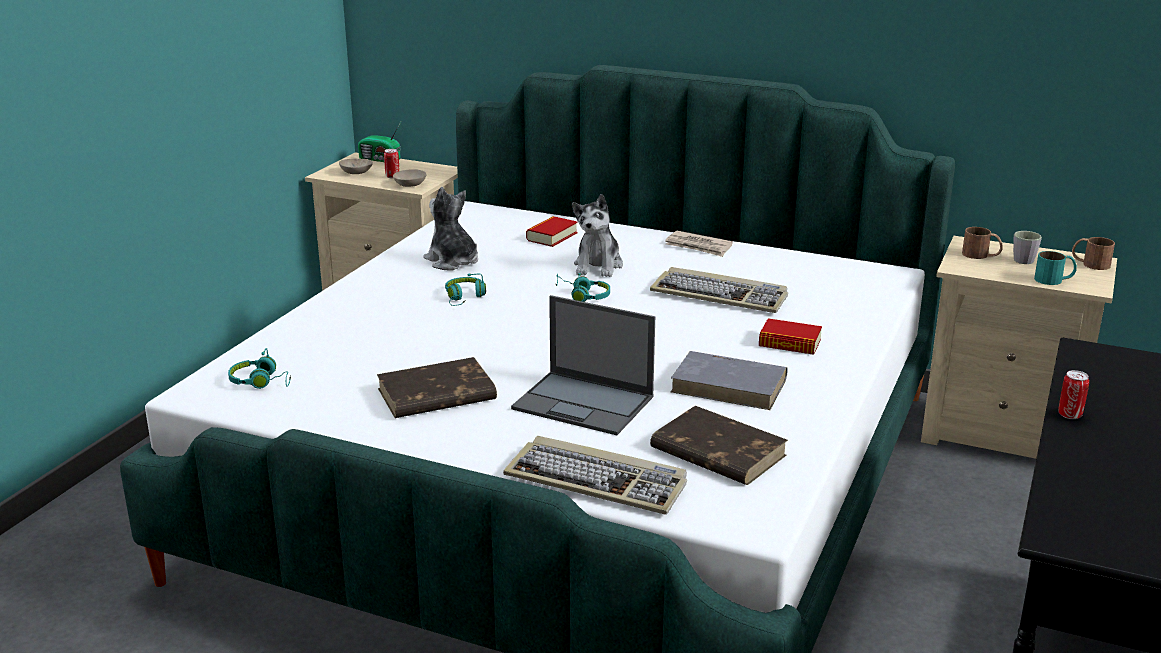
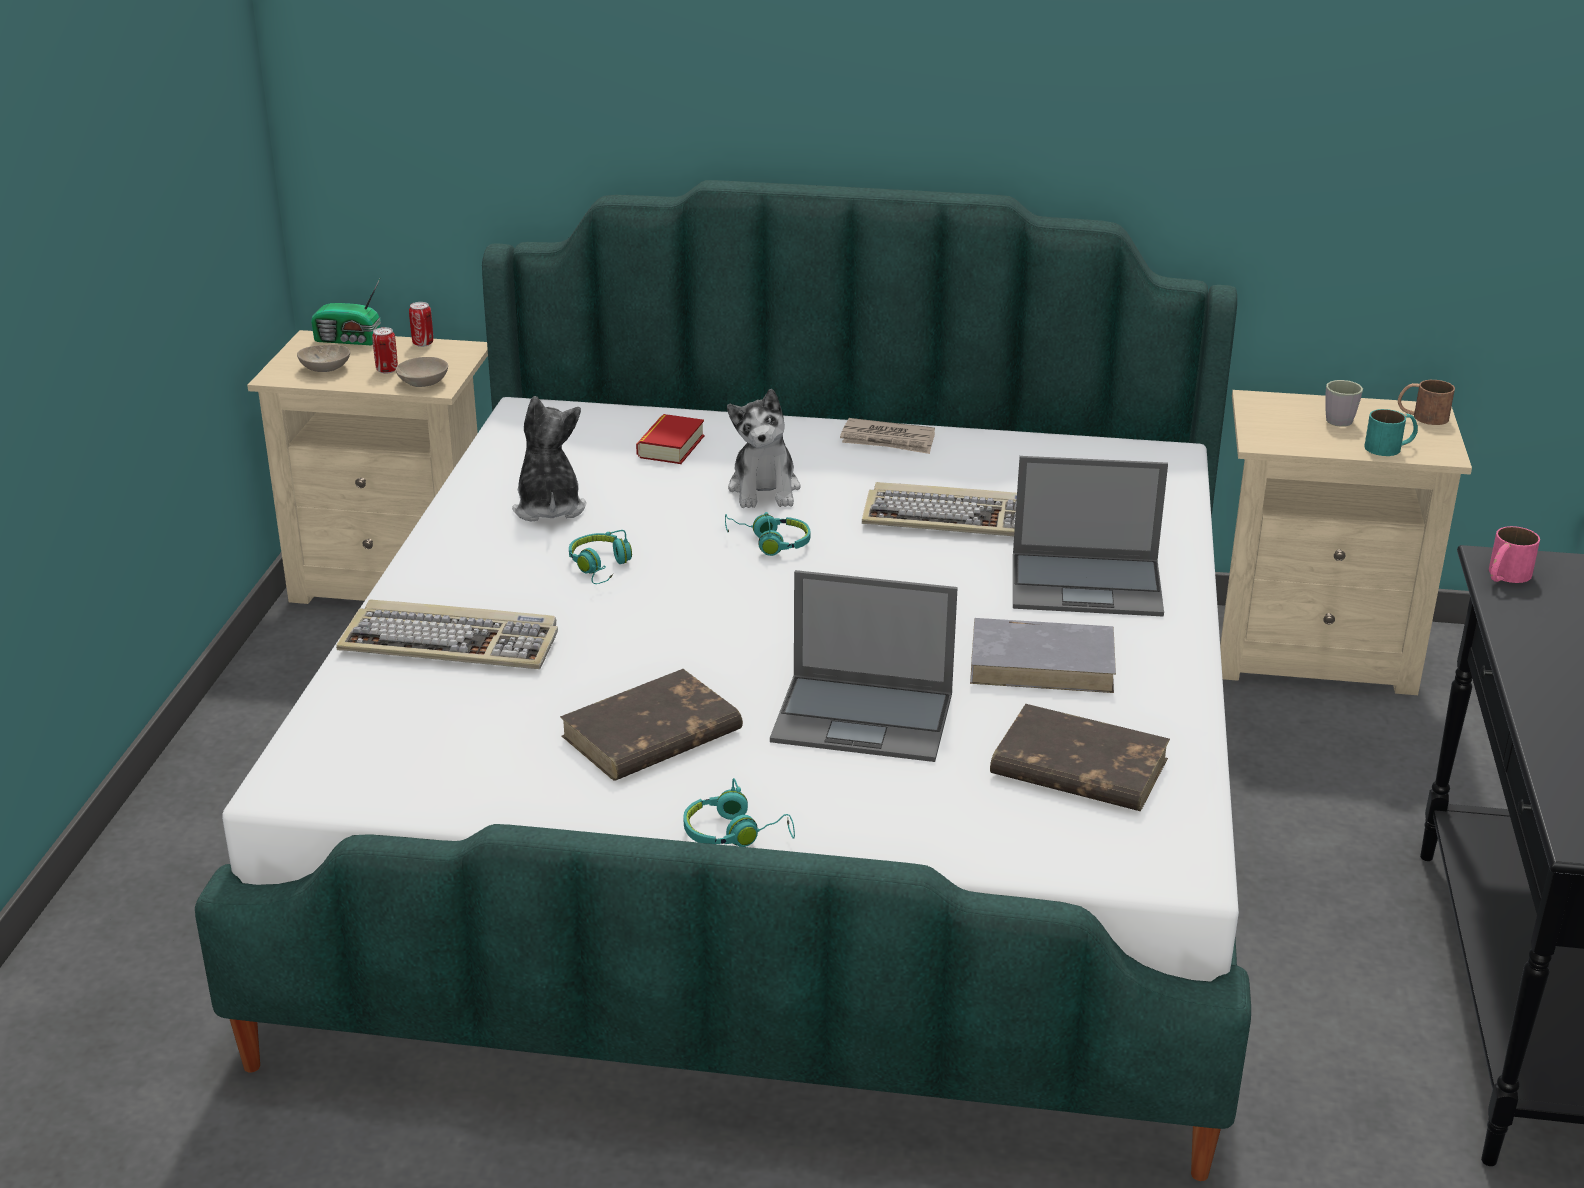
camera: 15 degrees left, 5 degrees up
(261, 382) = (382, 750): turquoise headphones -> turquoise headphones (736, 833)
(452, 262) = (548, 507): plush toy -> plush toy turned 45 degrees clockwise
(598, 480) = (946, 835): keyboard -> keyboard (452, 642)
(789, 343) = (1088, 584): book -> laptop
(981, 255) = (1283, 418): brown mug -> none
(1069, 415) = (1523, 662): can -> can (423, 343)
(1086, 360) = (1505, 576): none -> pink mug

